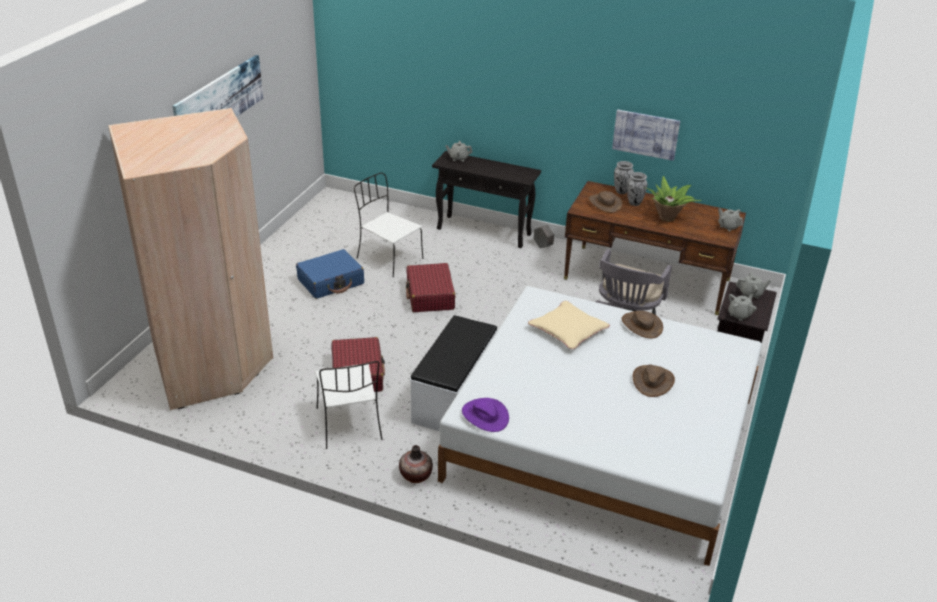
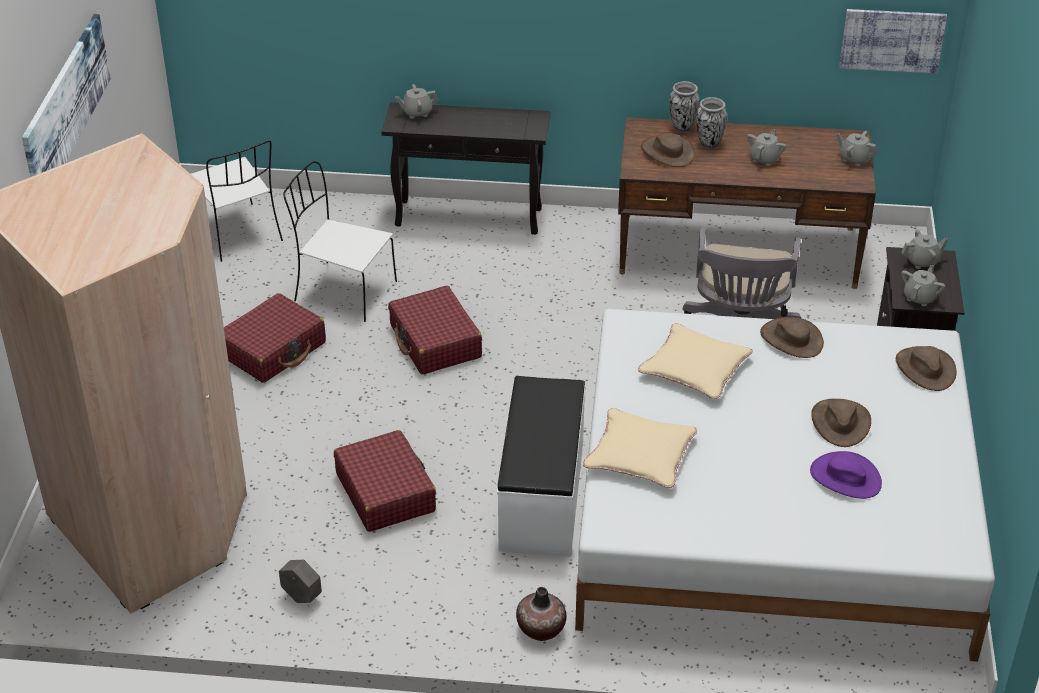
camera: 15 degrees left, 5 degrees up
(331, 282) = (273, 349): blue suitcase -> red suitcase
(349, 425) = (411, 575): white chair -> white chair (238, 234)
(485, 416) = (638, 526): purple hat -> purple hat (845, 478)
(506, 374) = (640, 455): none -> beige pillow
(543, 246) = (567, 225): grey planter -> grey planter (302, 597)
(645, 134) = (710, 38): picture -> picture (892, 40)
(667, 217) = (764, 158): potted plant -> grey teapot
(727, 360) = (925, 369): none -> brown hat

